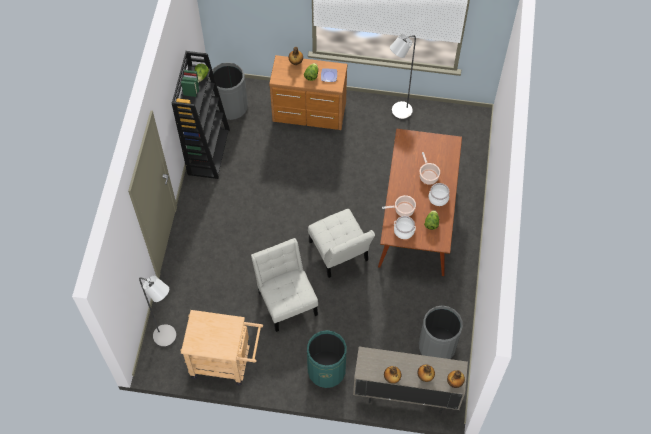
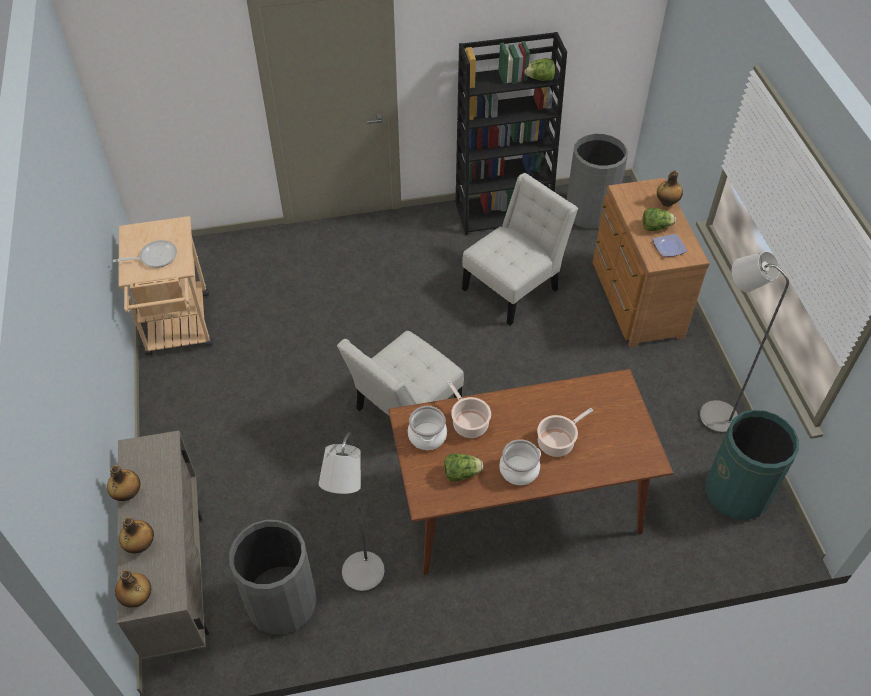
camera: 70 degrees right, 10 degrees down
(168, 338) = (199, 260): grey floor lamp -> grey floor lamp (361, 580)
(220, 335) = (155, 257): none -> frying pan
(286, 300) = (299, 368): white chair -> white chair (514, 286)
(326, 370) = (195, 453): green trash can -> green trash can (736, 493)

